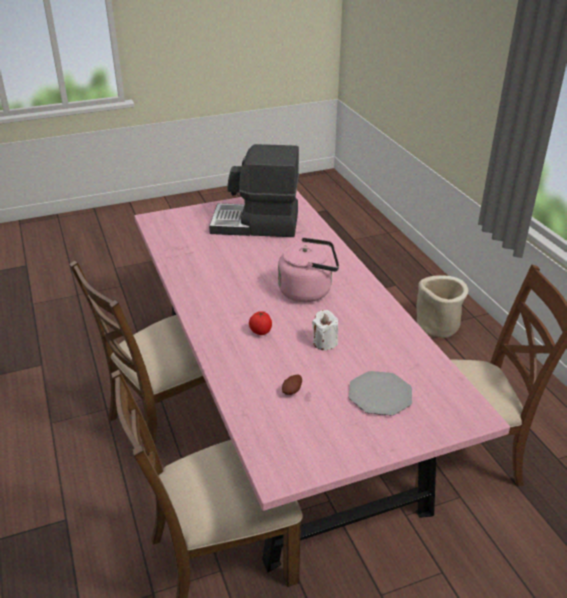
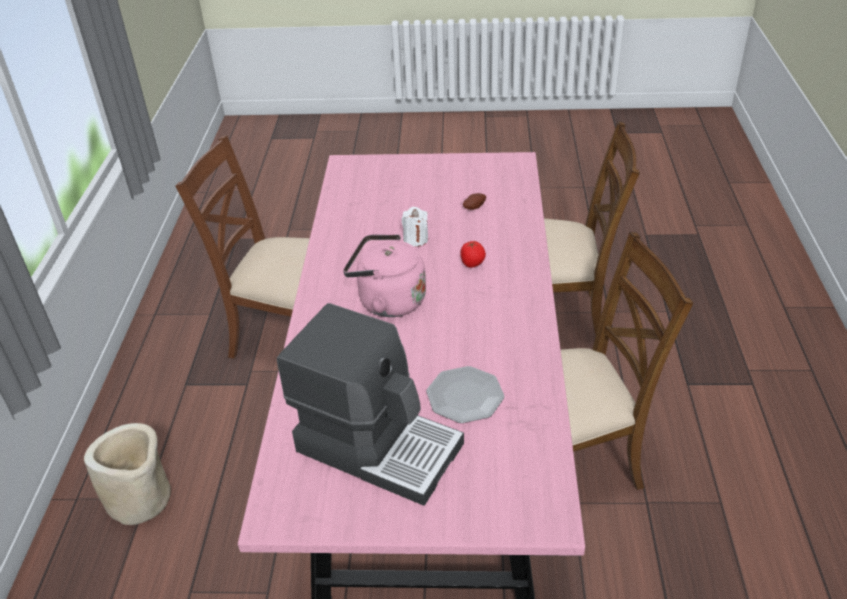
camera: 155 degrees left, 5 degrees up
(380, 394) = (403, 190): plate -> plate (465, 396)

